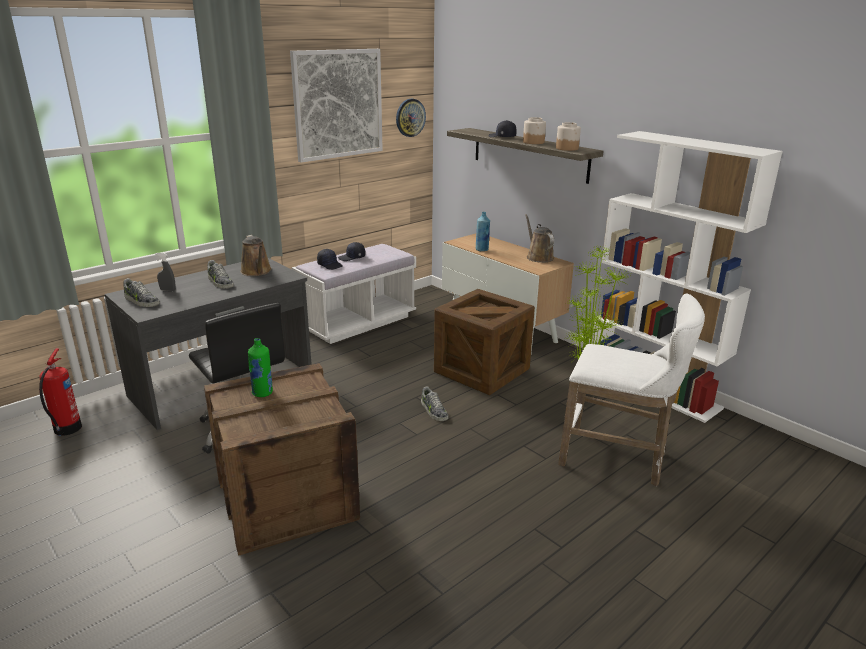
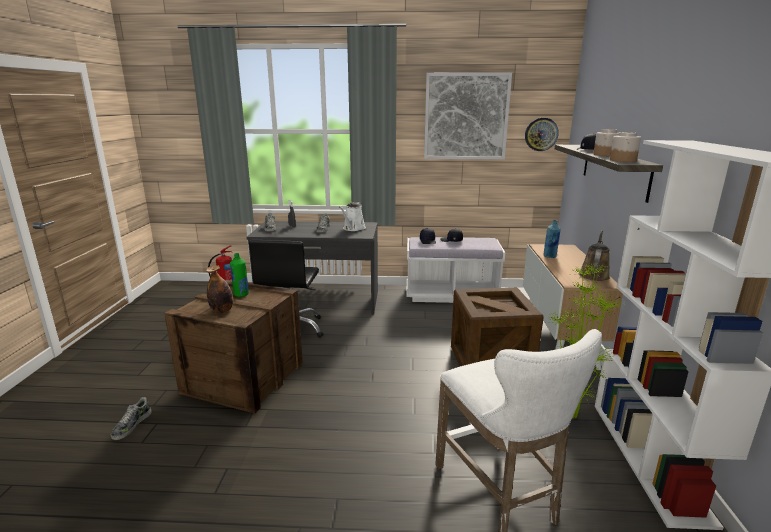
camera: 45 degrees right, 5 degrees down
(257, 272) = (353, 228): brown watering can -> white watering can
(284, 417) = (222, 310): none -> bottle
(433, 411) = (407, 372): shoe -> shoe (131, 425)

